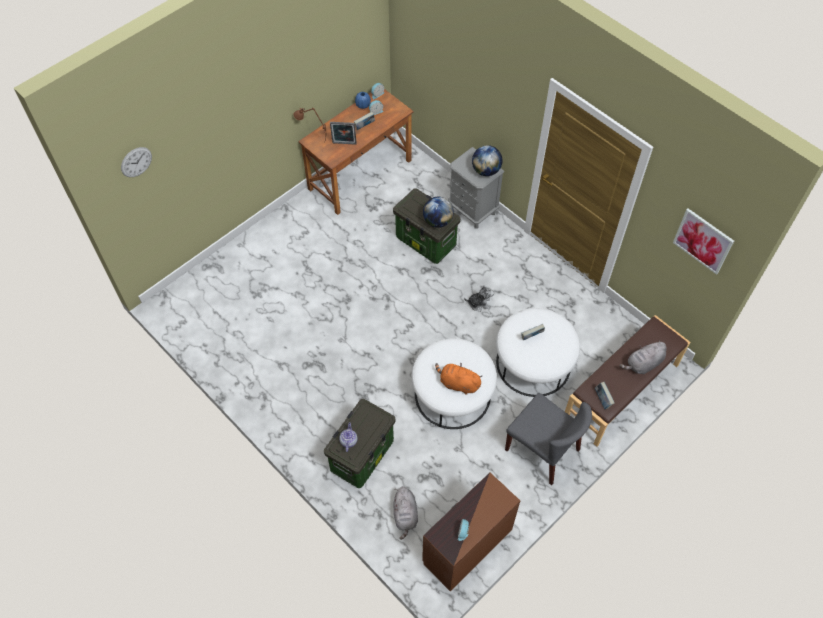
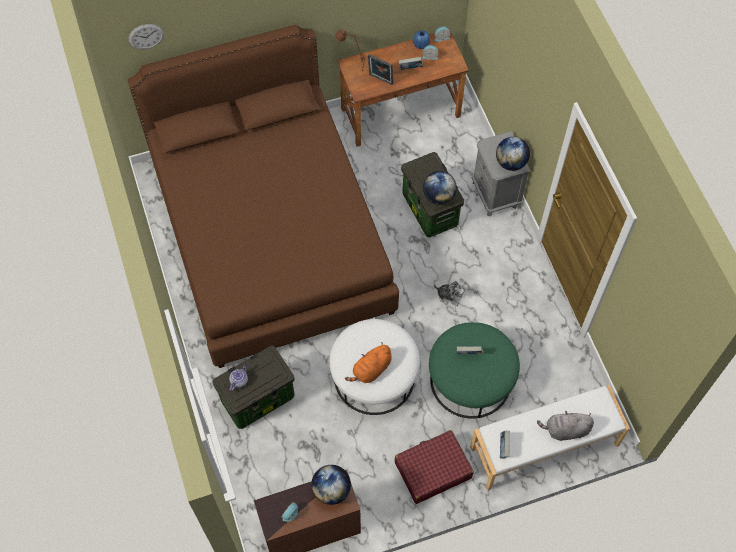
camera: 25 degrees right, 5 degrees up
(300, 314) = (270, 234): none -> brown bed
(405, 515) = (269, 473): grey plush toy -> none
(458, 383) = (371, 370): orange plush toy -> orange plush toy turned 90 degrees counterclockwise
(486, 495) = (331, 490): none -> globe
(533, 363) = (470, 380): white ottoman -> green ottoman
(543, 450) = (432, 470): grey chair -> red suitcase
(622, 391) = (545, 447): brown bench -> white bench
(703, 241) = (658, 334): picture -> none

